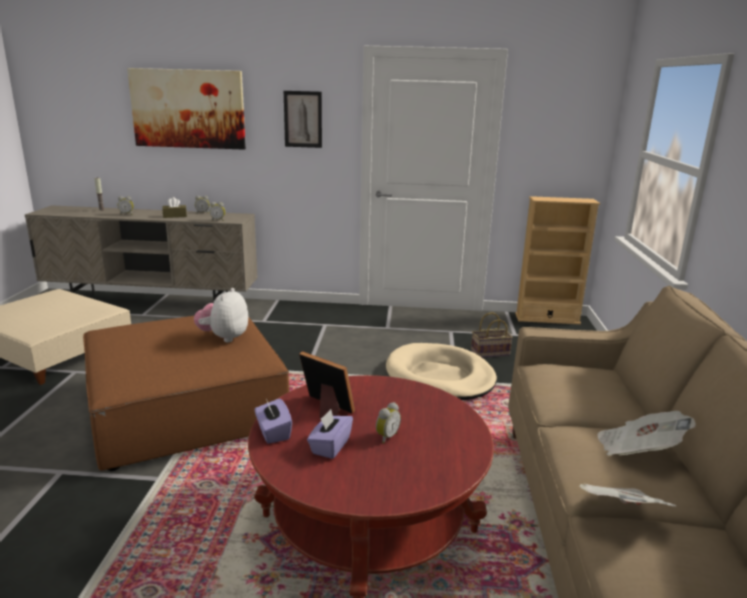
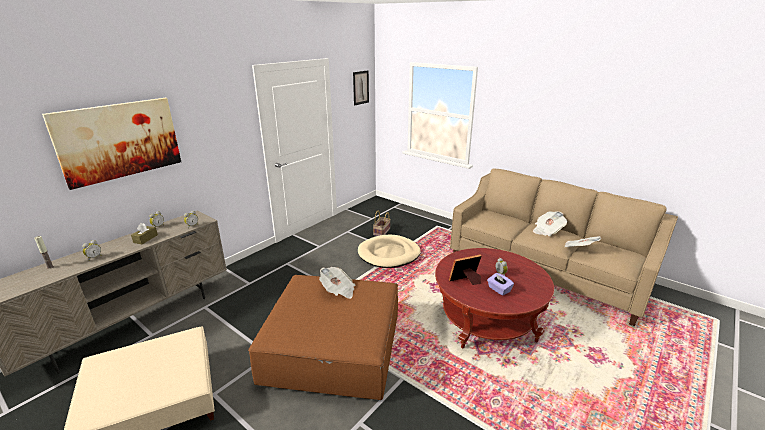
camera: 55 degrees left, 5 degrees up
(224, 337) = (338, 290): plush toy -> newspaper
(273, 432) = (477, 300): purple tissue box -> none
(303, 119) = (220, 126): picture -> picture (360, 87)
(547, 319) = (367, 204): beige bookcase -> none

